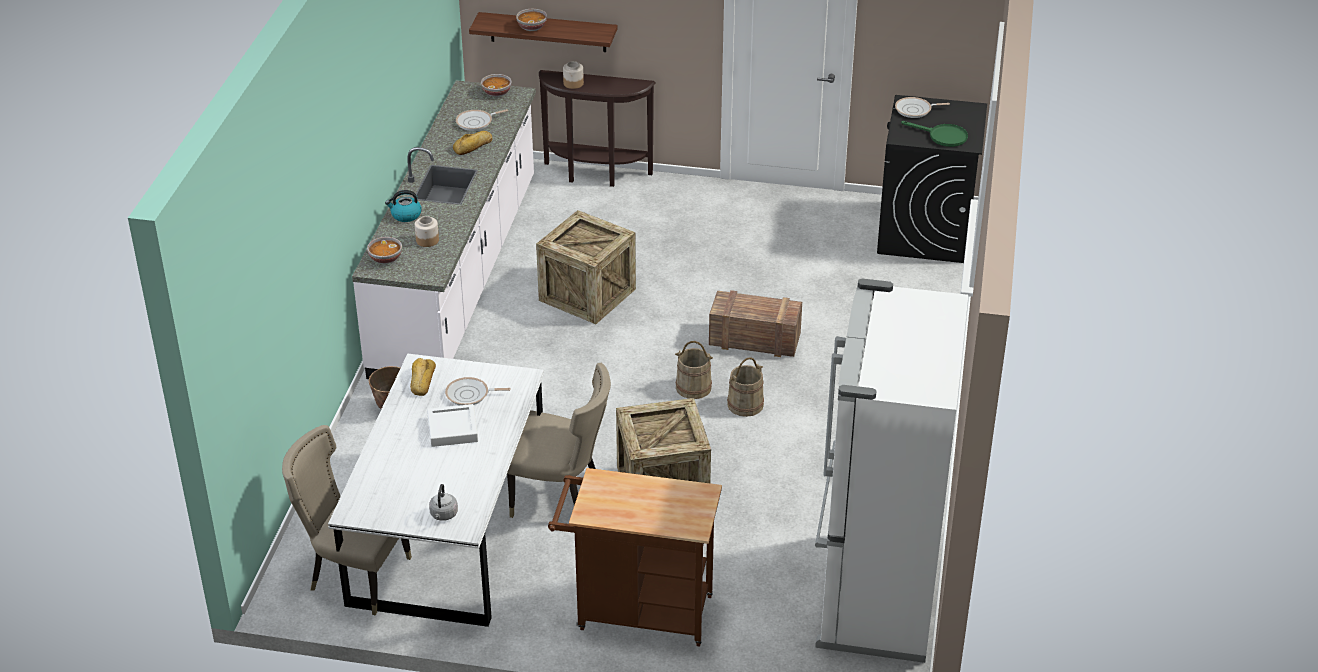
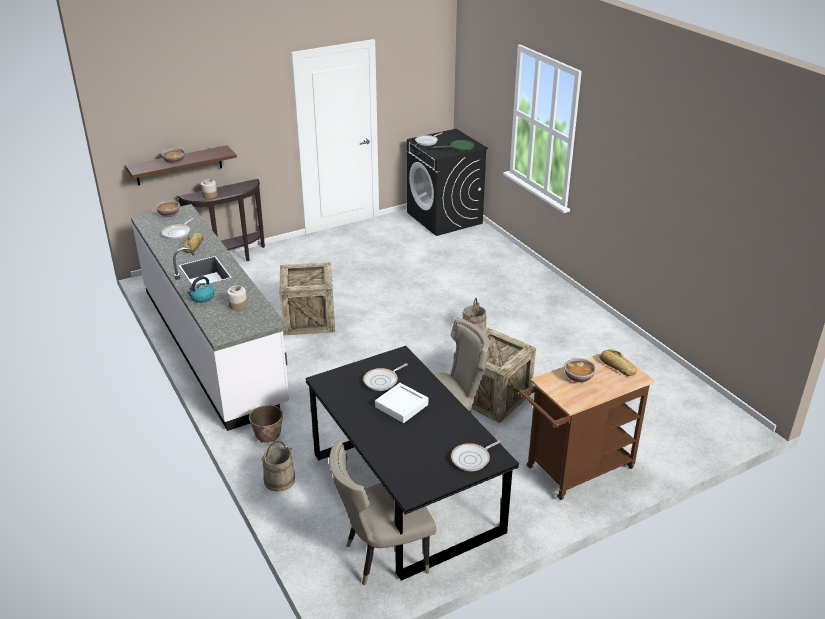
camera: 40 degrees left, 5 degrees down
(385, 259) = (223, 327): bowl -> bowl (578, 377)
(421, 380) = (339, 388): bread -> bread (616, 366)
(443, 515) = (472, 459): grey kettle -> frying pan
(450, 533) = (407, 491): white dining table -> black dining table
(693, 387) = (435, 338): beige bucket -> beige bucket (279, 480)
(753, 340) = (432, 300): crate -> none
(875, 596) = (670, 391): white fridge -> none

